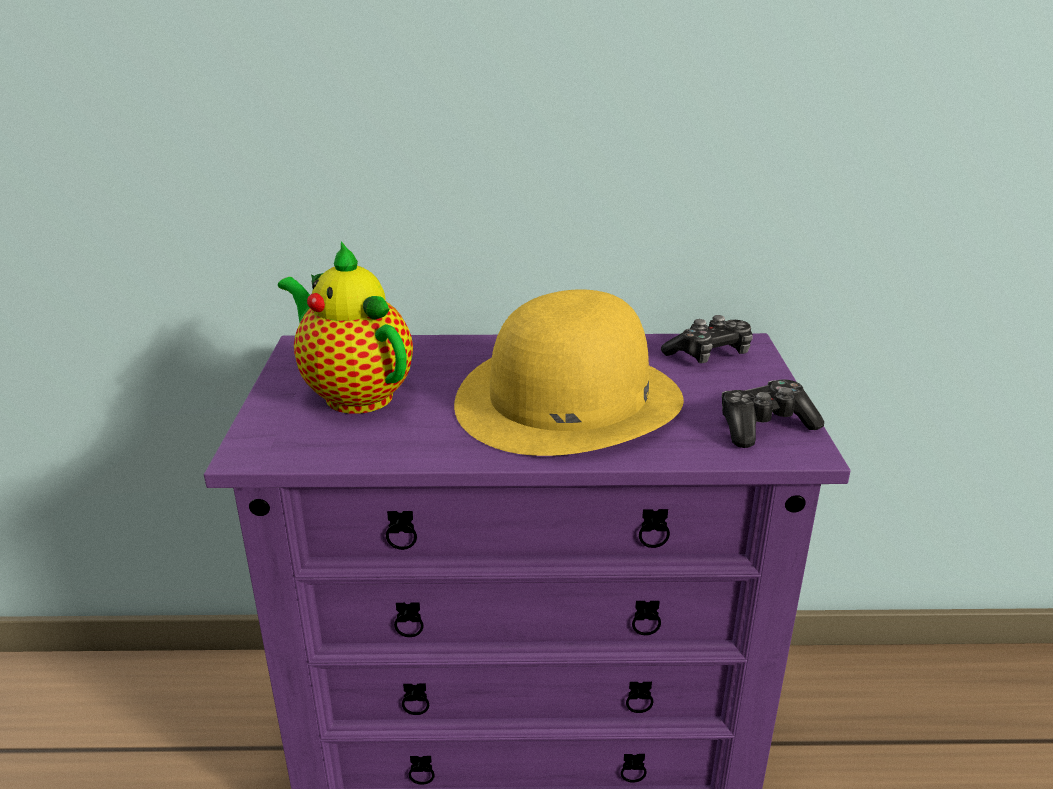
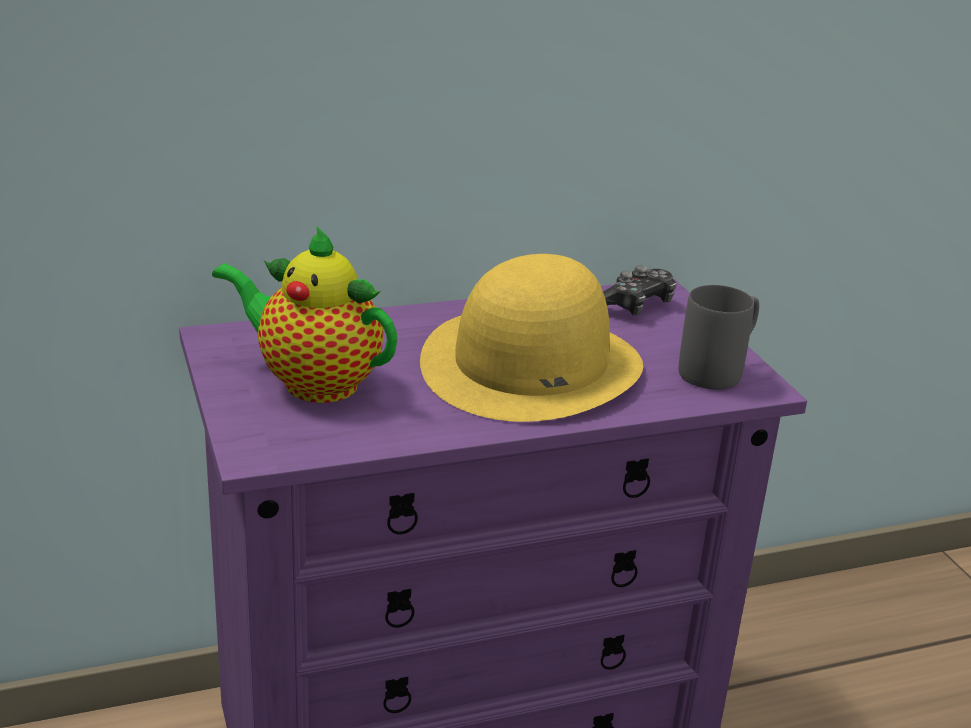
camera: 20 degrees left, 0 degrees up
(764, 426) = (719, 370): game controller -> grey mug

